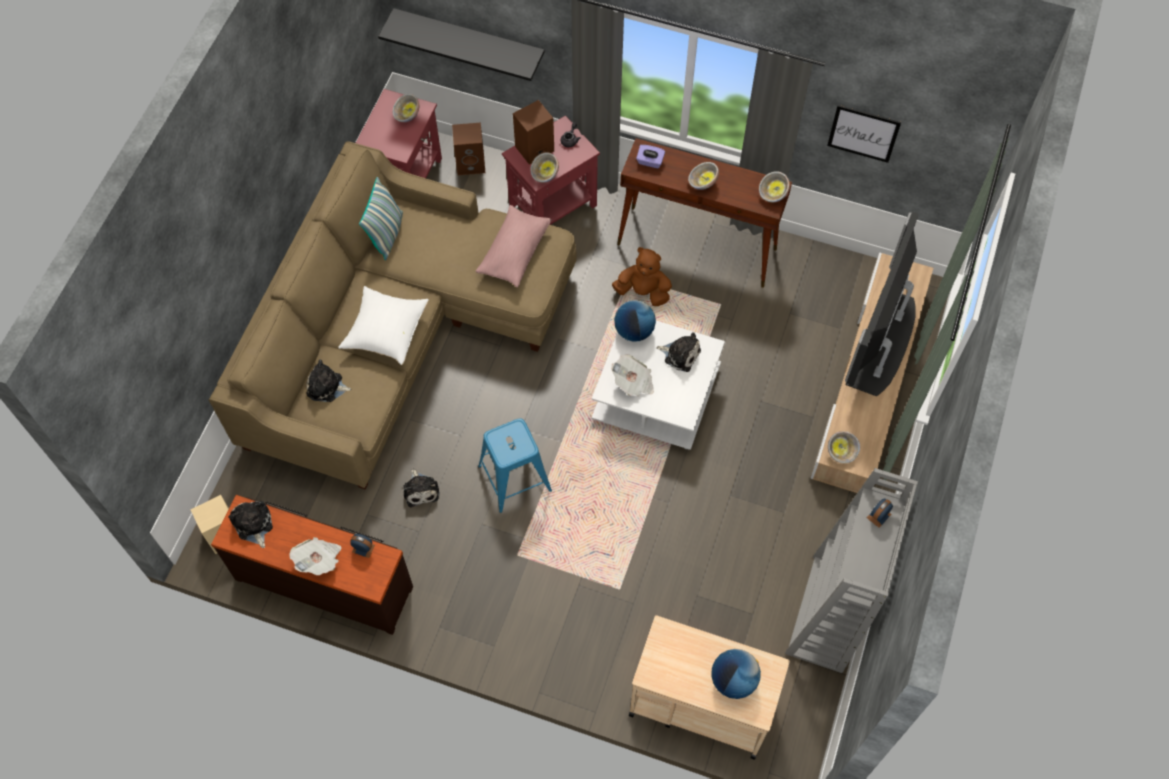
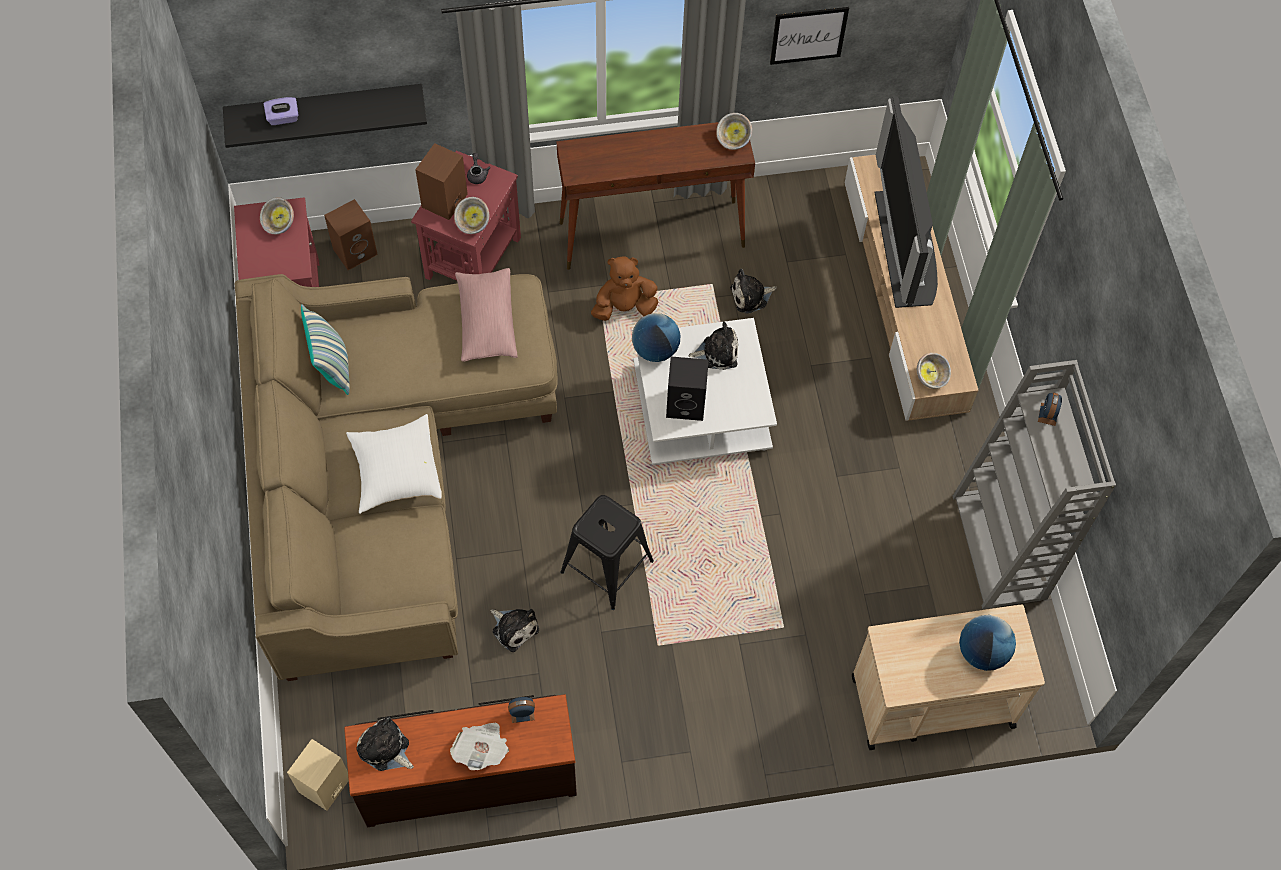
camera: 30 degrees left, 0 degrees up
(327, 387) = (367, 562): plush toy -> plush toy (751, 296)
(515, 478) = (607, 566): blue stool -> black stool
(633, 382) = (687, 404): newspaper -> black speaker
(650, 162) = (587, 160): purple tissue box -> purple tissue box (283, 118)
(702, 183) = (655, 159): bowl -> none

